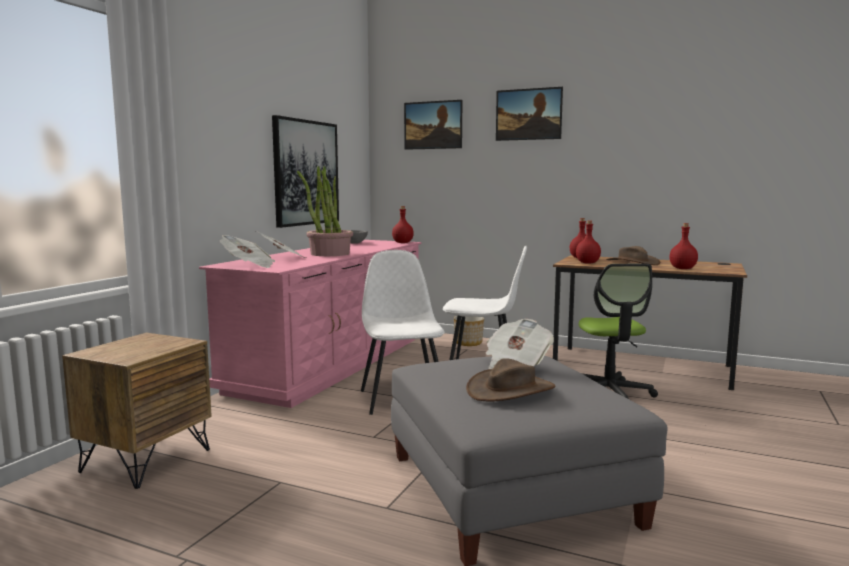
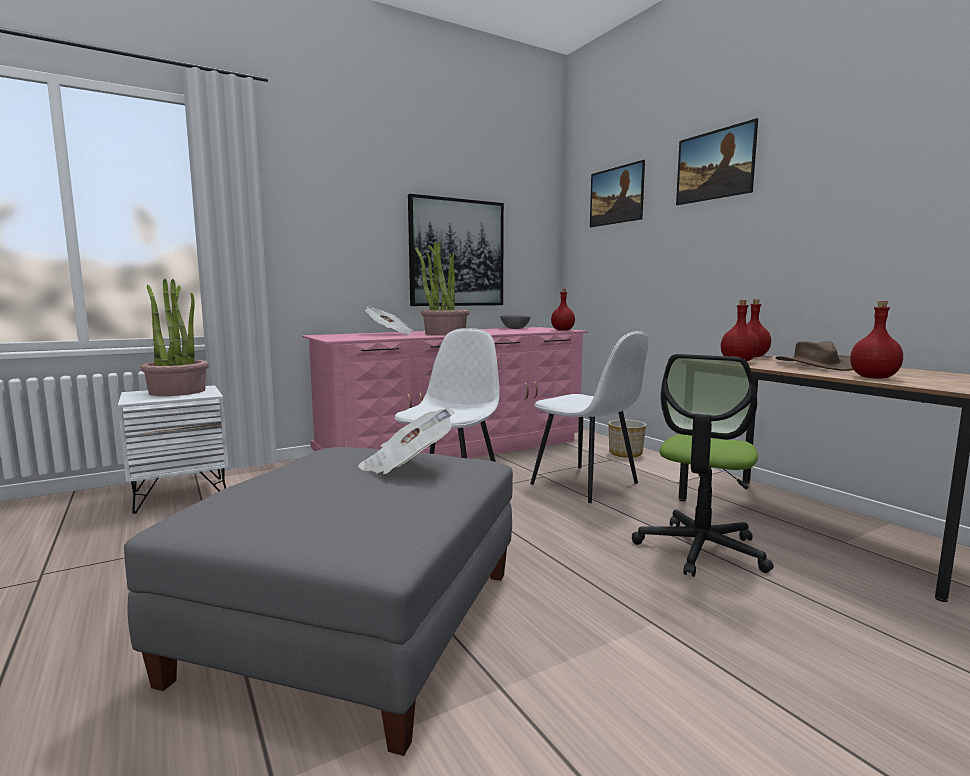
camera: 35 degrees right, 0 degrees up
(136, 344) = (177, 391): none -> potted plant
(146, 460) = (180, 494): brown nightstand -> white nightstand
(249, 266) = (332, 336): newspaper -> none
(510, 390) = (314, 489): brown hat -> none

